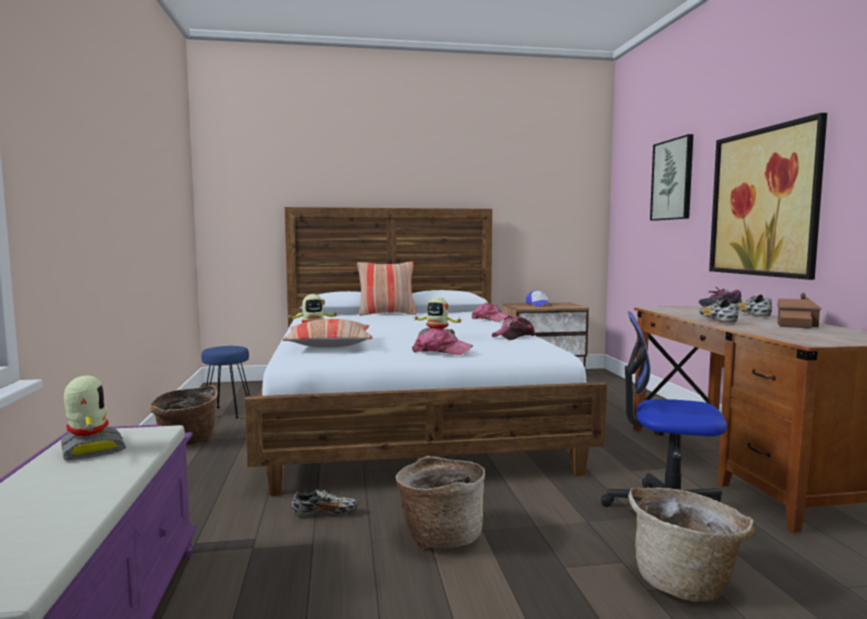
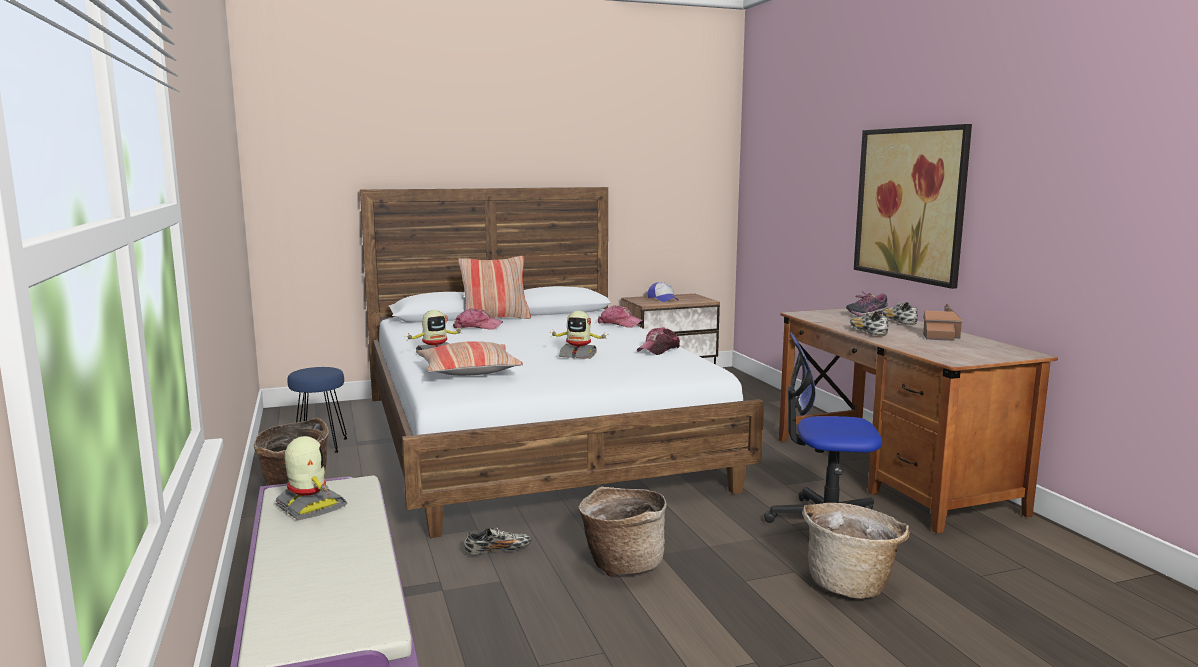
camera: 10 degrees left, 5 degrees up
(441, 351) = (595, 375): cap -> cap (477, 327)
(672, 180) = (814, 163): picture -> none

